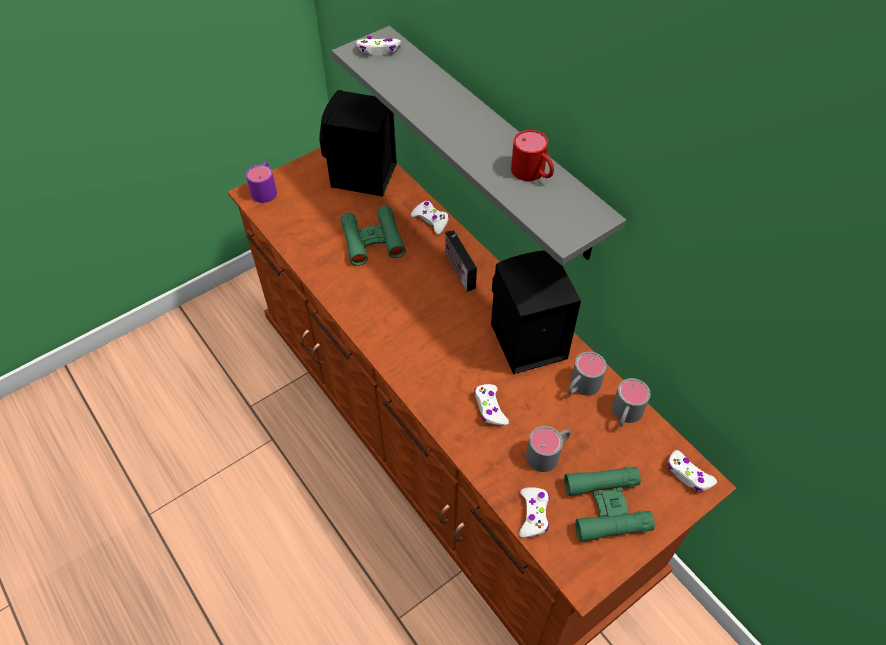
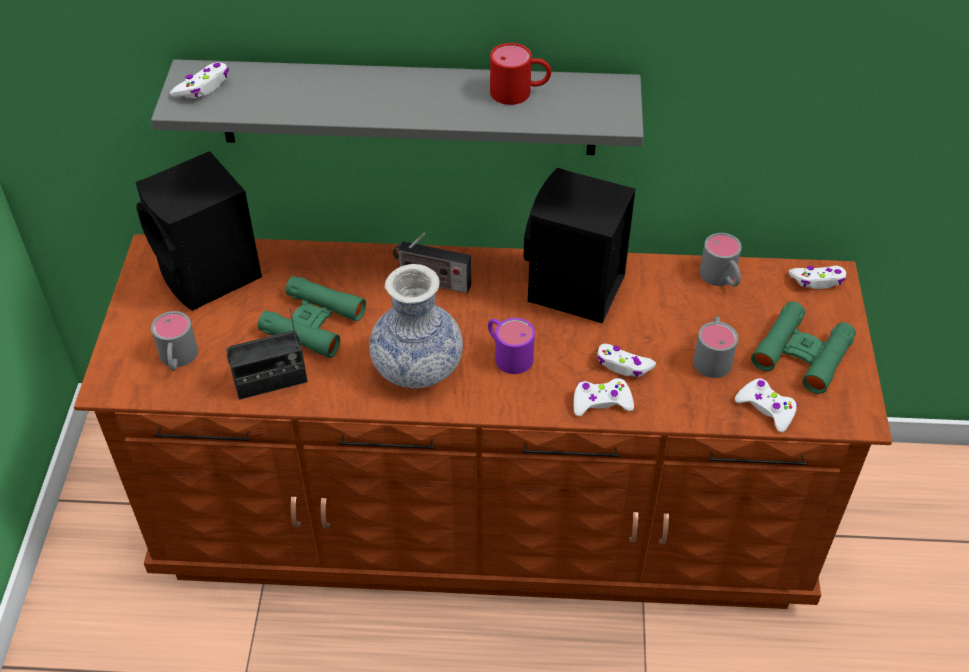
camera: 50 degrees left, 5 degrees down
(265, 189) = (119, 369): purple mug -> purple mug (507, 354)
(314, 252) = (270, 381): none -> radio
(386, 308) = (417, 368): none -> vase
(431, 220) = (342, 261): white game controller -> white game controller (601, 402)
(581, 386) = (663, 287): grey mug -> grey mug (177, 360)

